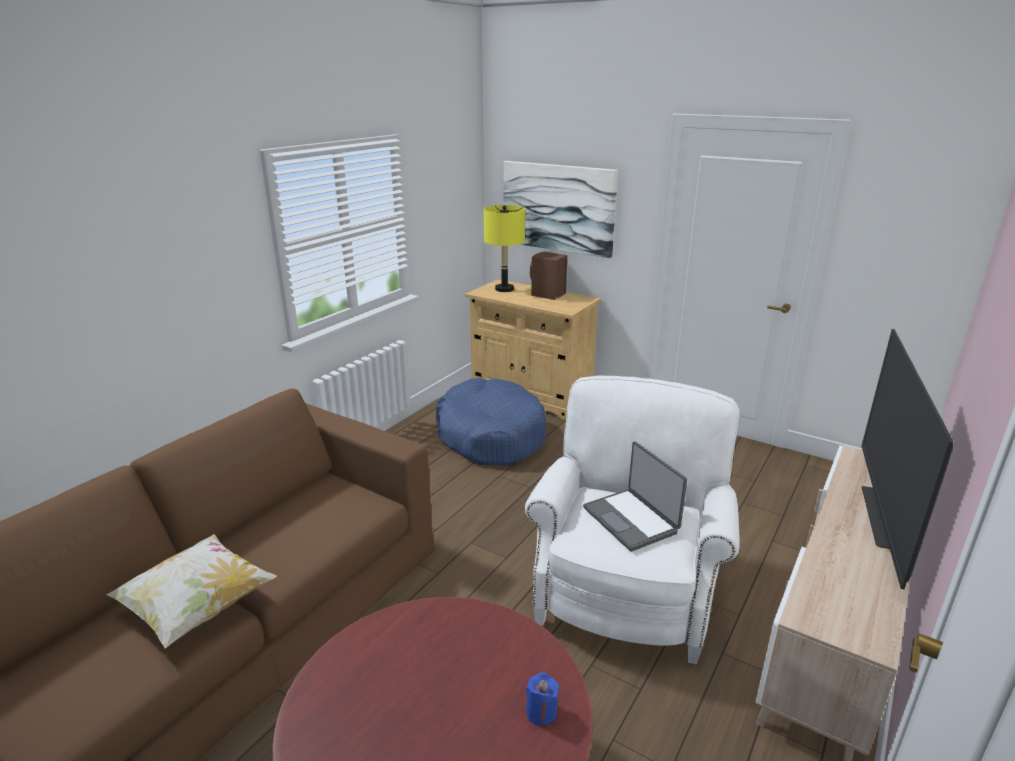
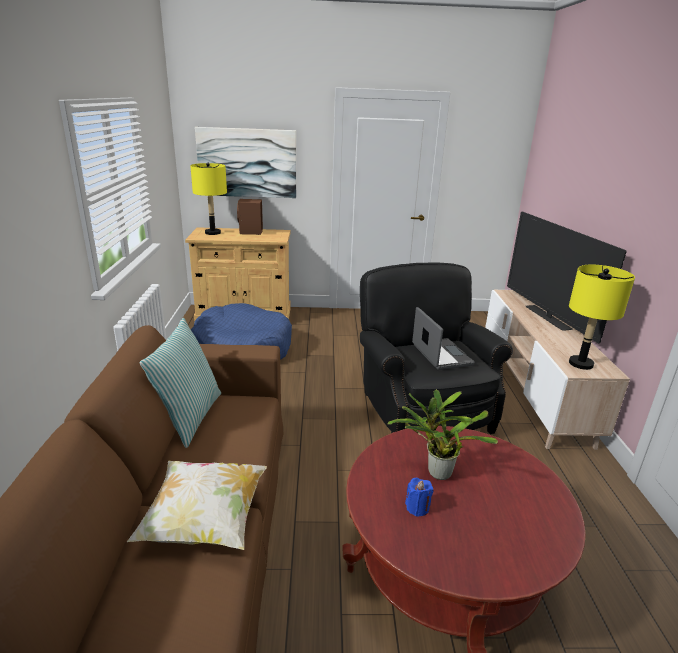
camera: 35 degrees left, 0 degrees up
(297, 497) = (189, 417): none -> pillow
(441, 667) = (436, 472): none -> potted plant
(541, 712) = (514, 468): blue candle -> blue candle (417, 507)
(627, 586) = (421, 408): white armchair -> black armchair
(631, 520) = (440, 355): laptop -> laptop turned 135 degrees counterclockwise
(833, 611) = (581, 364): none -> yellow table lamp

